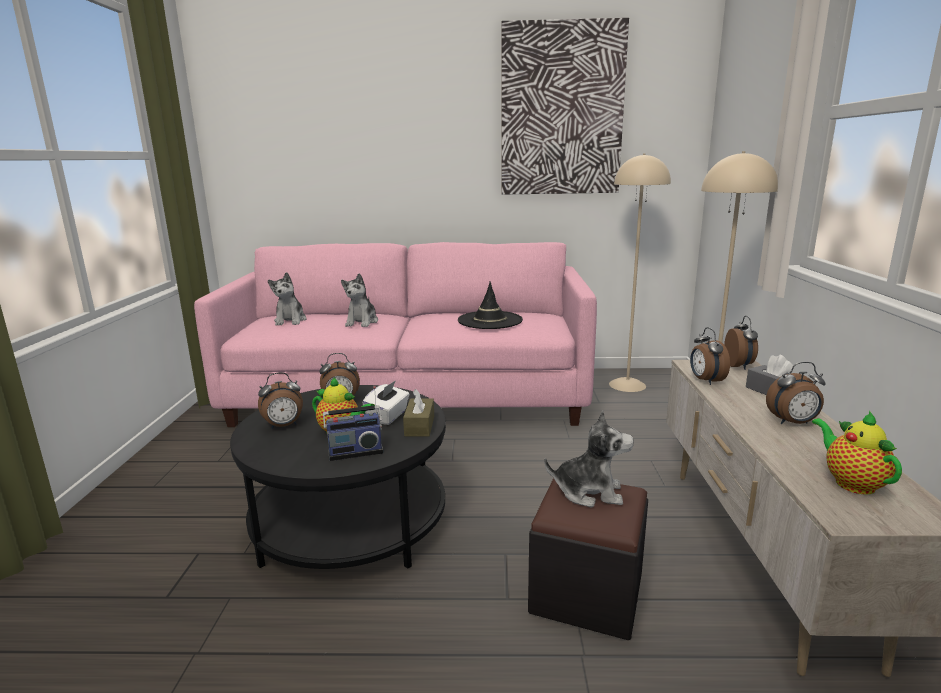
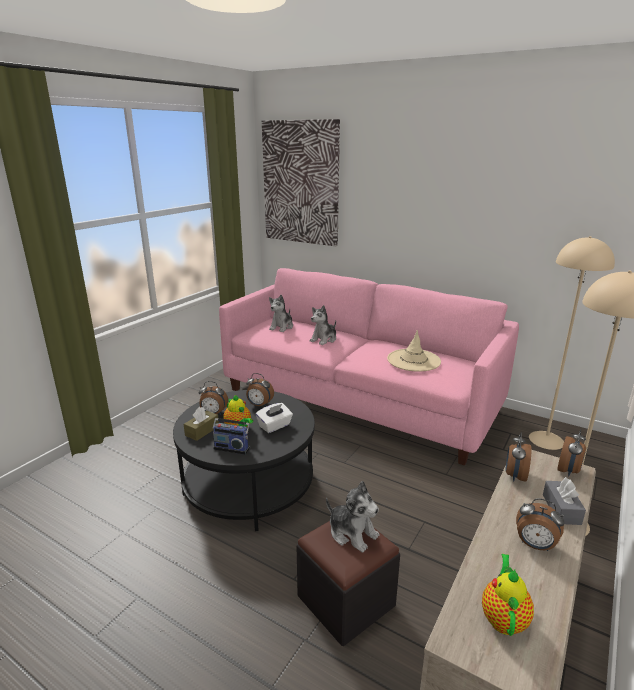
camera: 30 degrees right, 5 degrees up
(419, 426) = (285, 440): brown tissue box -> brown tissue box (202, 431)
(490, 320) = (413, 360): black hat -> beige hat
(561, 110) = (529, 183): picture -> picture (301, 183)

